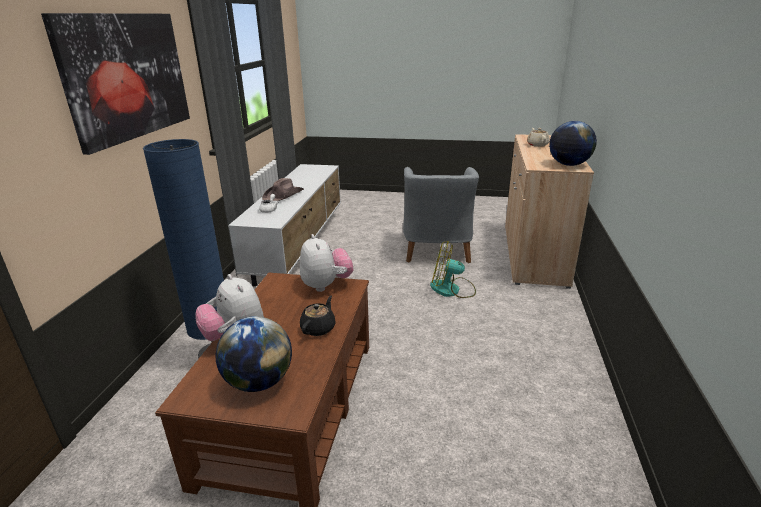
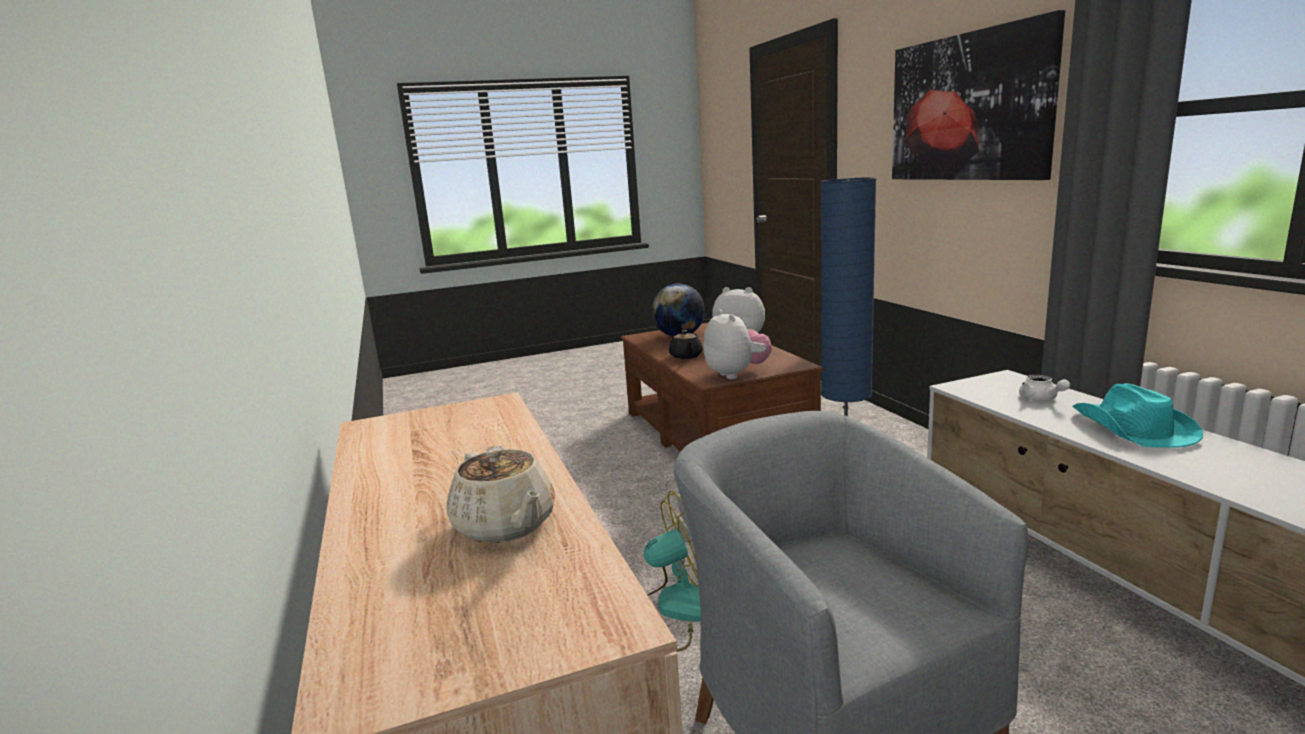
camera: 150 degrees right, 10 degrees down
(284, 195) = (1132, 428): brown hat -> turquoise hat
(326, 285) = (736, 374): plush toy -> plush toy turned 150 degrees counterclockwise
(568, 165) = (400, 432): globe -> none

